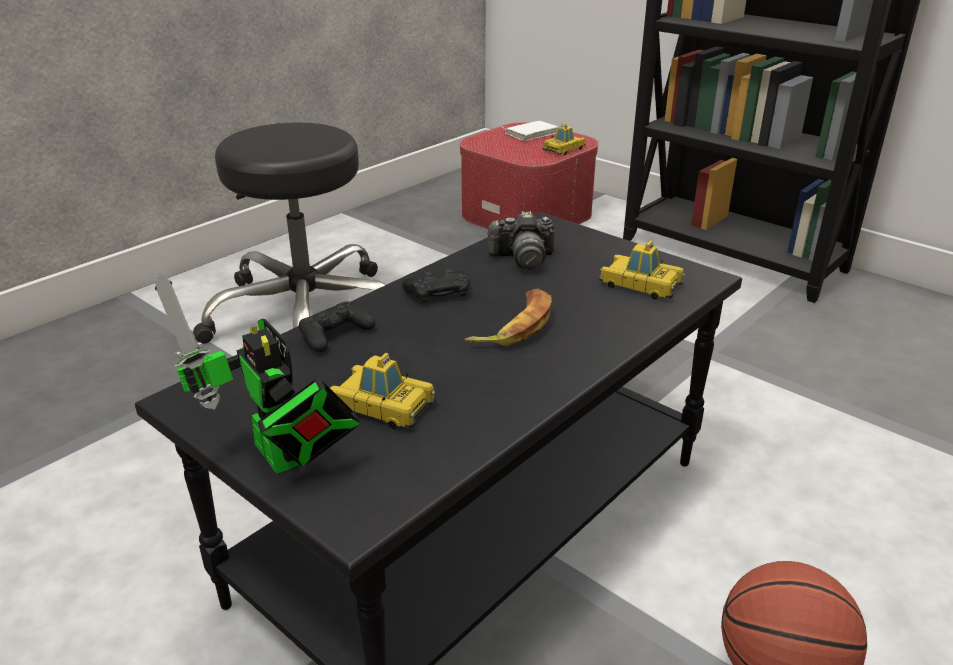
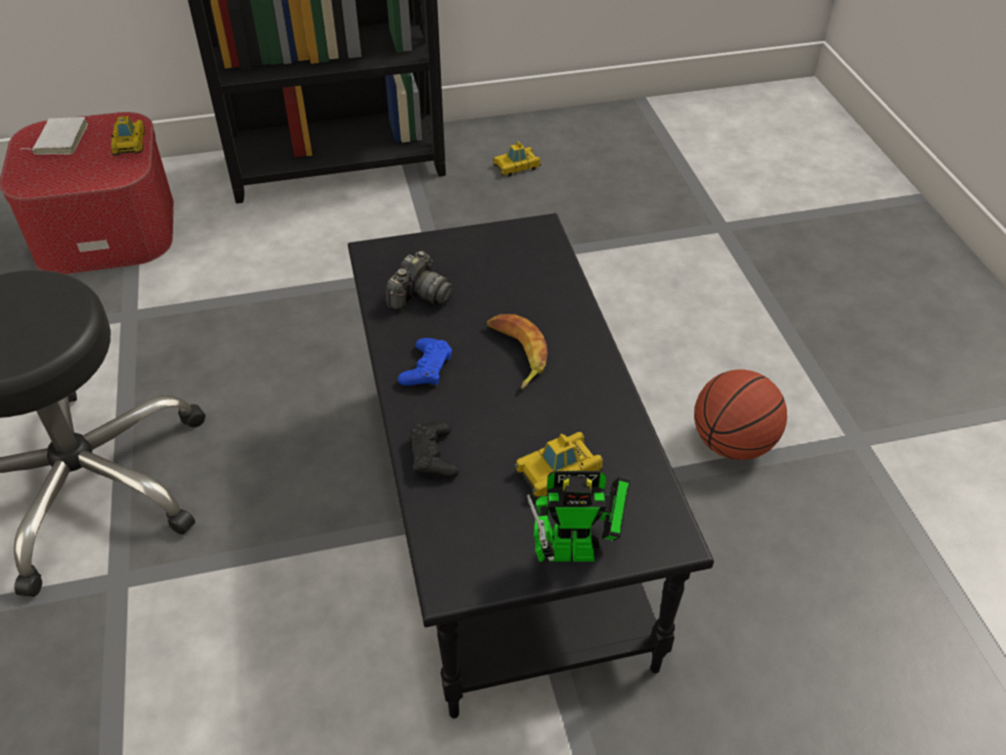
camera: 55 degrees left, 15 degrees up
(438, 293) = (426, 368): black game controller -> blue game controller
(640, 285) = (521, 262): toy car -> toy car (516, 166)

